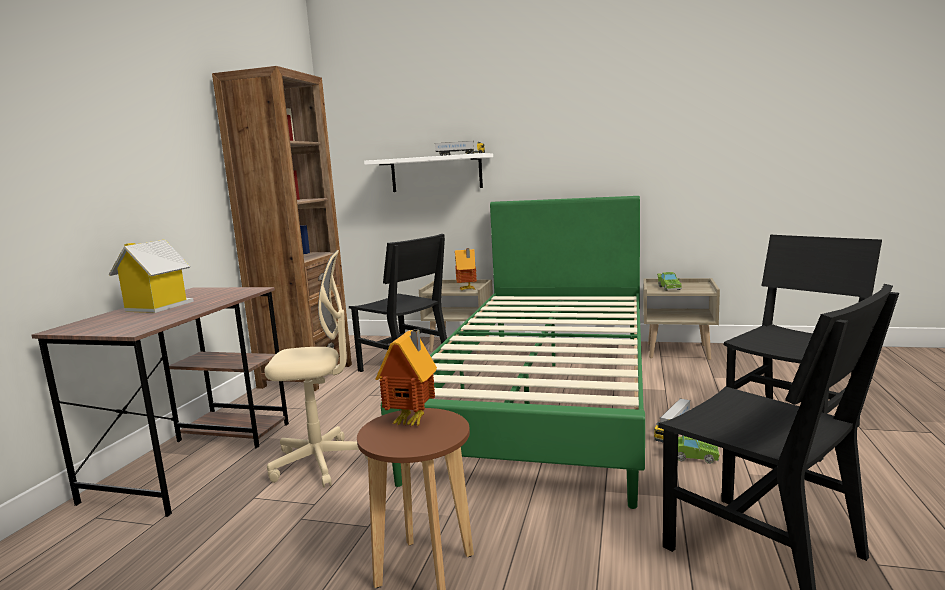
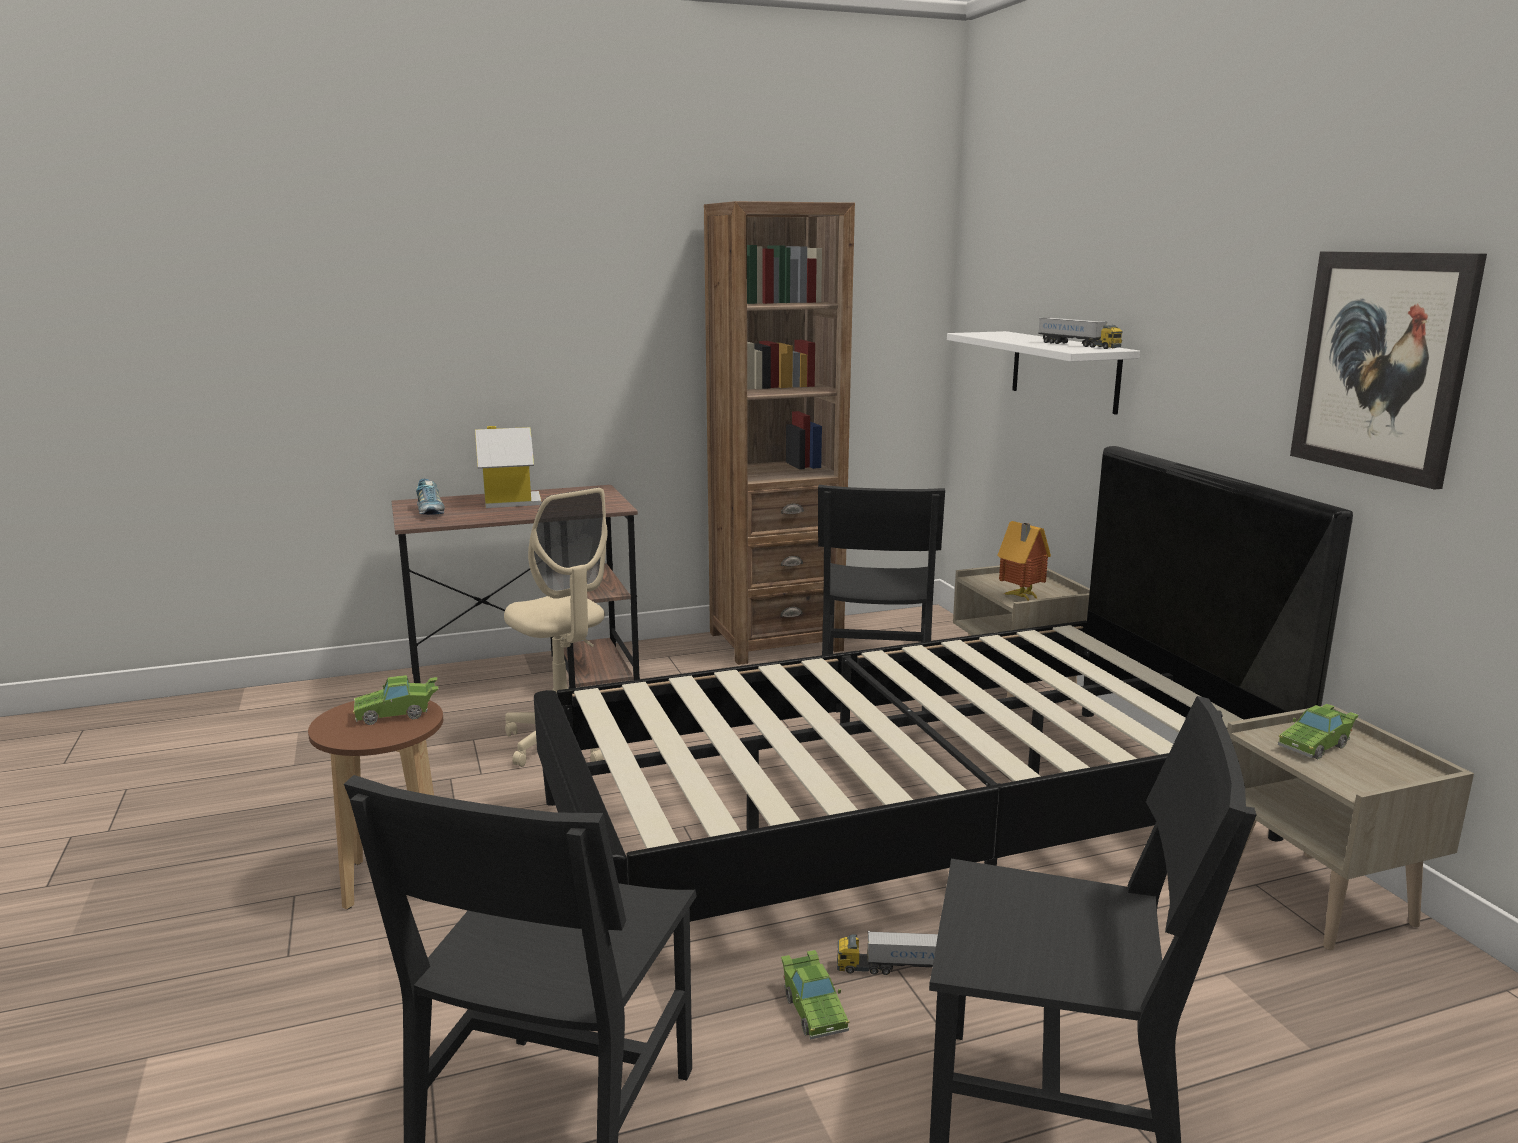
camera: 55 degrees right, 5 degrees up
(113, 325) = (430, 511): none -> shoe
(413, 421) = (398, 714): toy house -> green toy car
(546, 396) = (907, 819): green bed -> black bed
(636, 136) = (1382, 364): none -> picture

